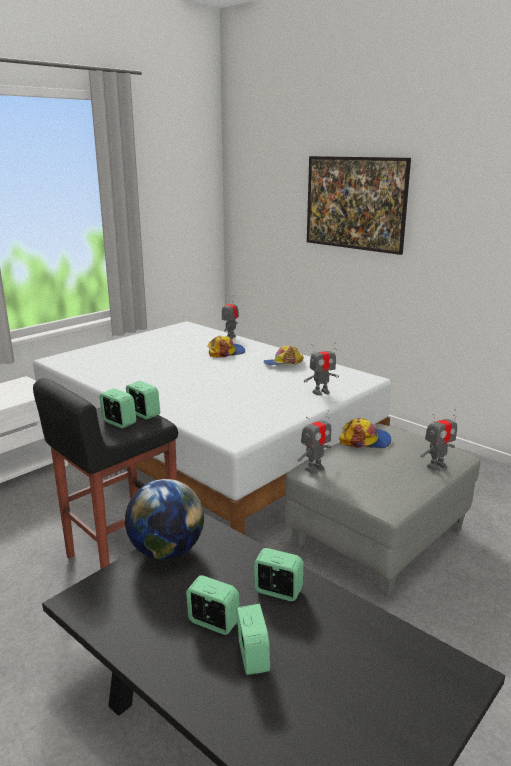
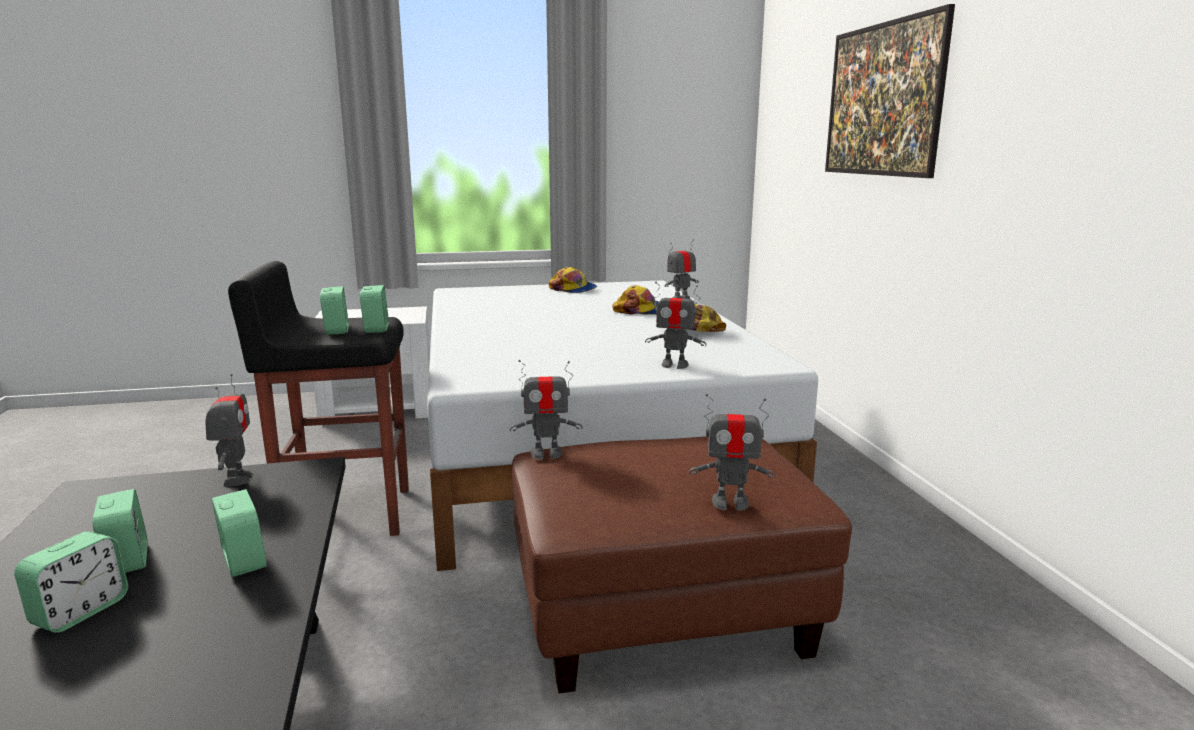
camera: 35 degrees right, 5 degrees down
(166, 551) = (236, 479): globe -> toy robot
(365, 440) = (676, 442): cap -> cap (573, 289)
(378, 538) = (663, 614): grey ottoman -> brown ottoman

